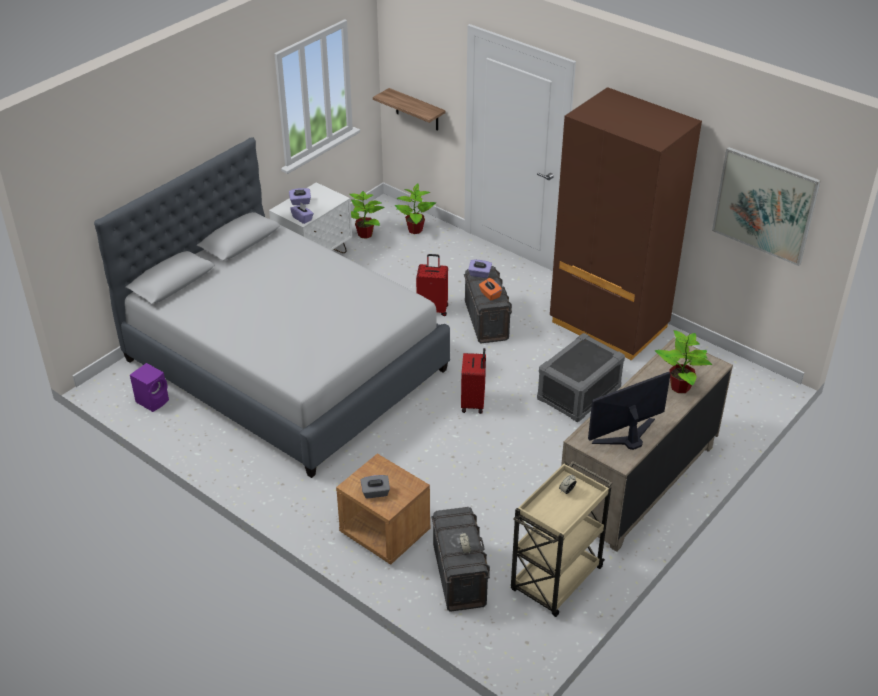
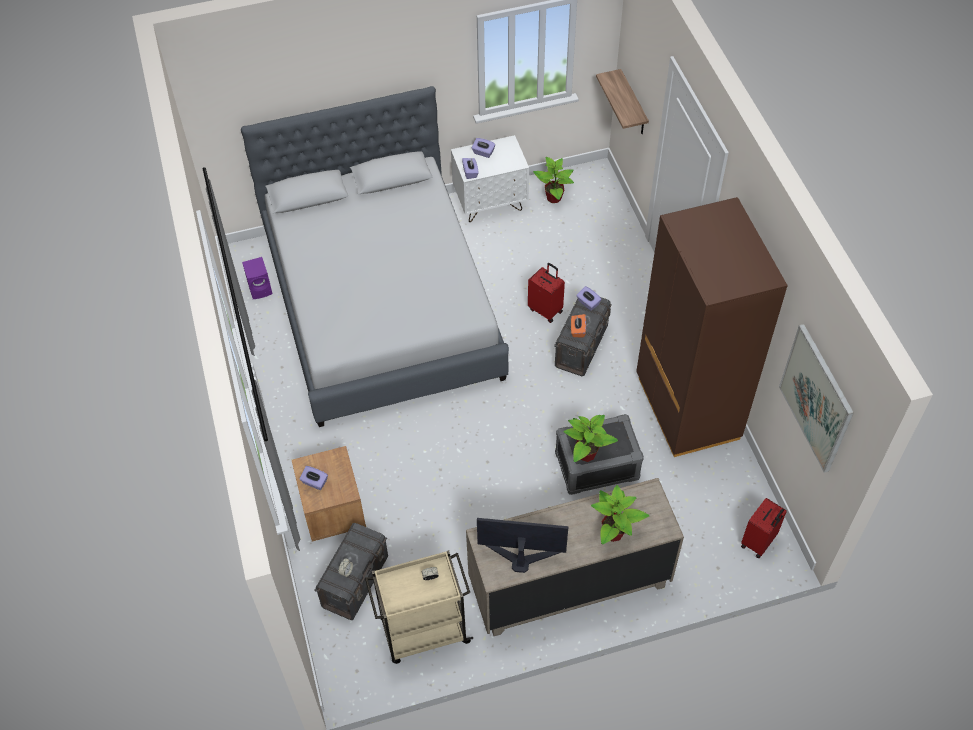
camera: 35 degrees right, 15 degrees up
(375, 493) = (314, 482): grey tissue box -> purple tissue box
(414, 230) = (601, 213): potted plant -> potted plant (586, 454)
(474, 403) = (500, 426): red suitcase -> red suitcase (759, 542)

